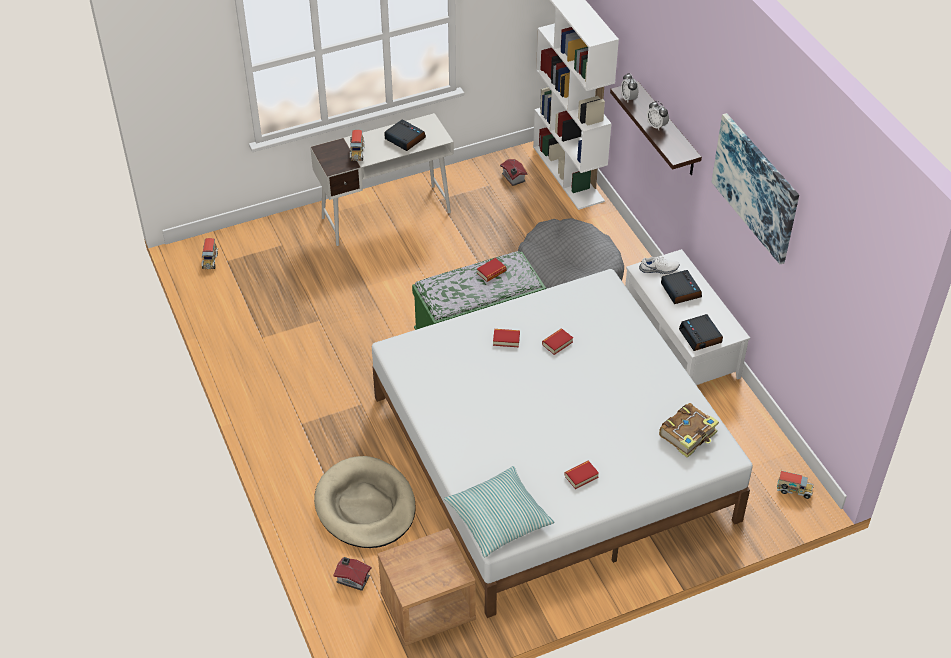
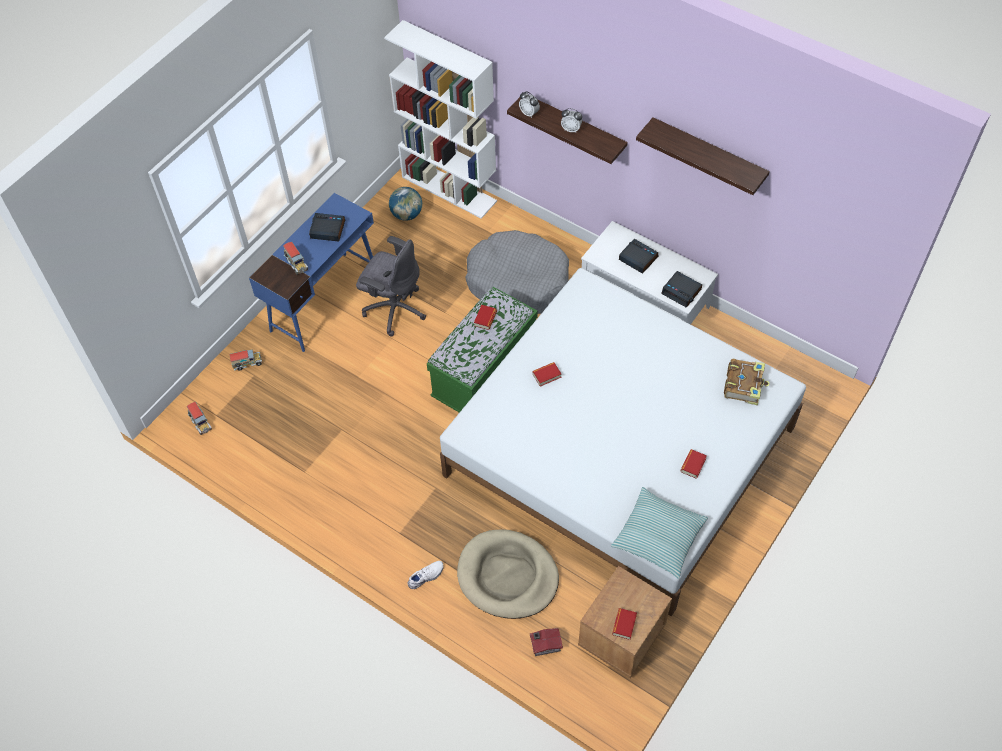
camera: 30 degrees left, 10 degrees up
(387, 214) = (325, 301): white desk -> blue desk
(441, 247) = (394, 309): none -> grey office chair
(513, 178) = (407, 214): toy house -> globe
(557, 343) = (589, 357): book -> book (624, 625)
(659, 269) = (608, 247): white shoe -> white shoe (426, 576)
(756, 187) = (708, 155): picture -> shelf
(794, 491) = (812, 382): toy truck -> toy truck (247, 364)

